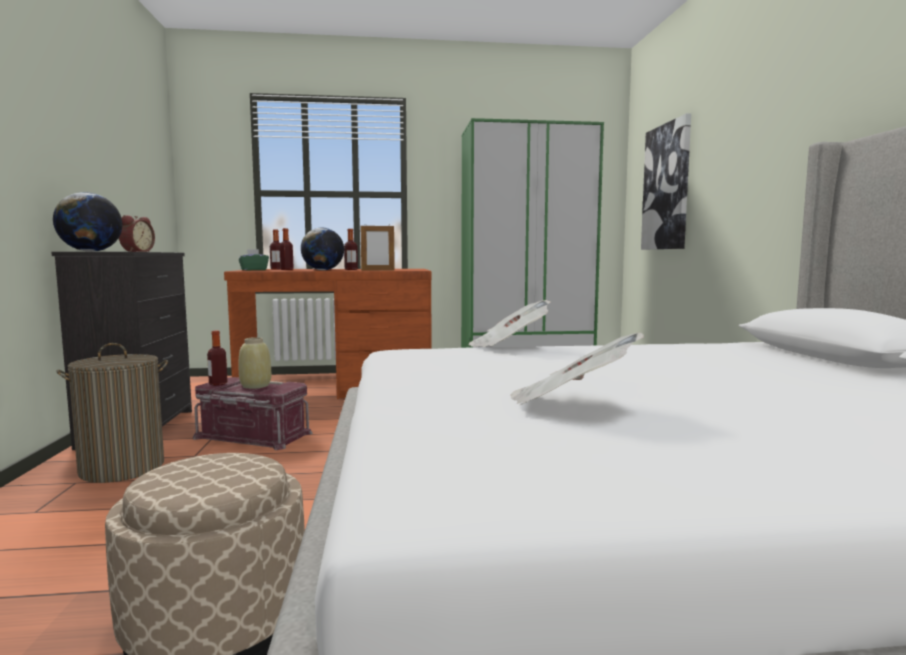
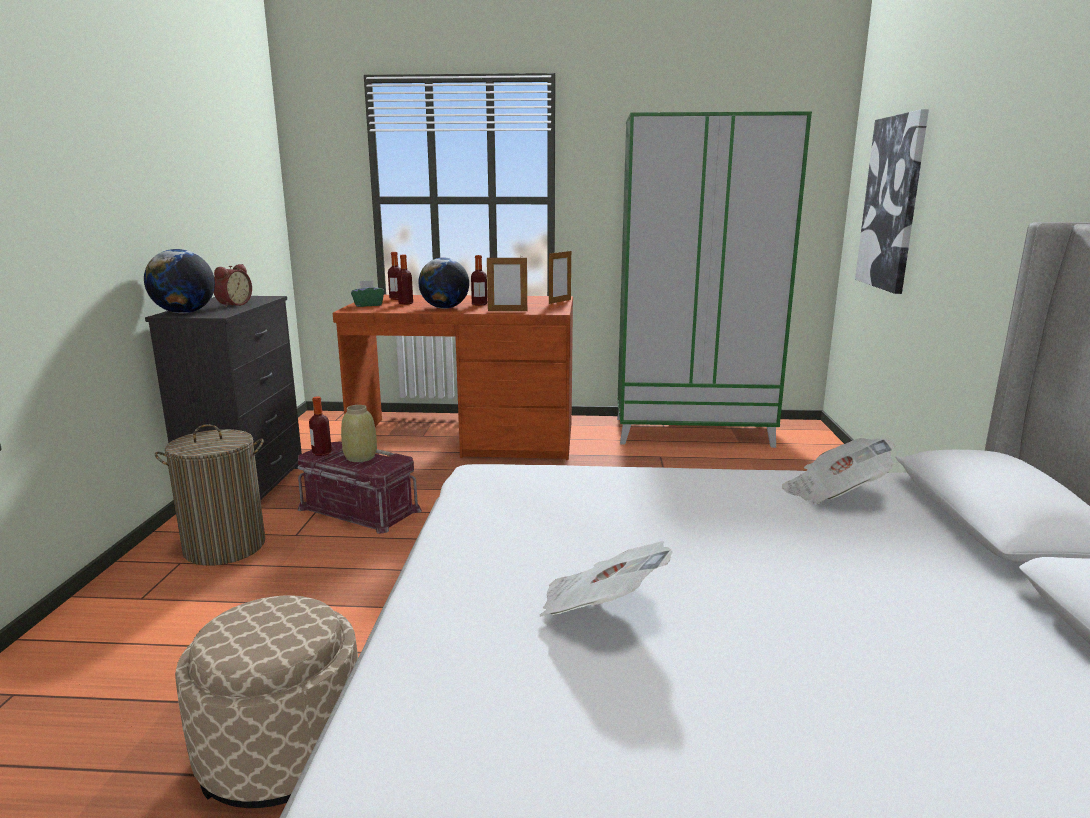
camera: 10 degrees right, 10 degrees up
(416, 269) = (559, 301): none -> picture frame
(508, 345) = (608, 469): newspaper -> newspaper (834, 494)

